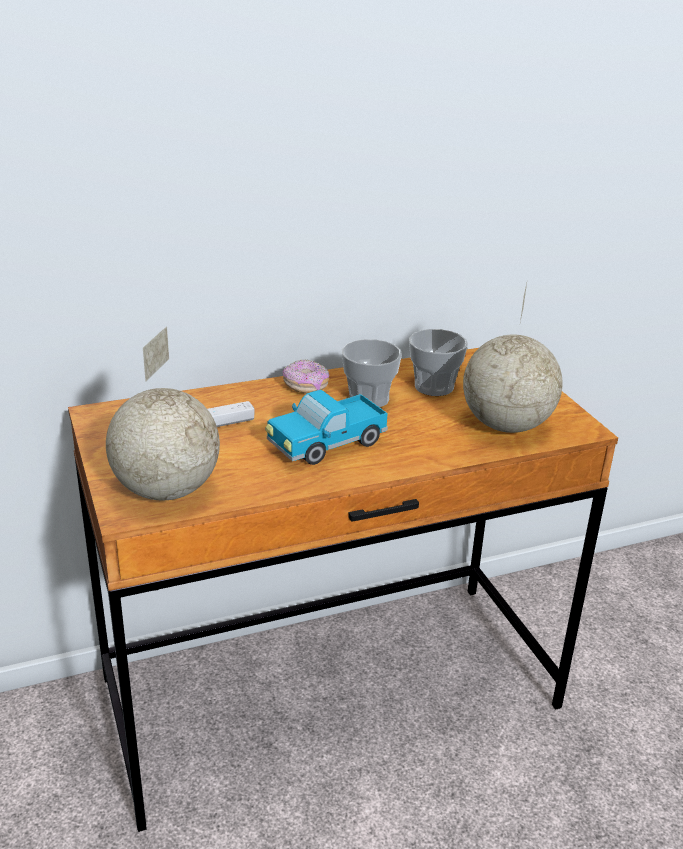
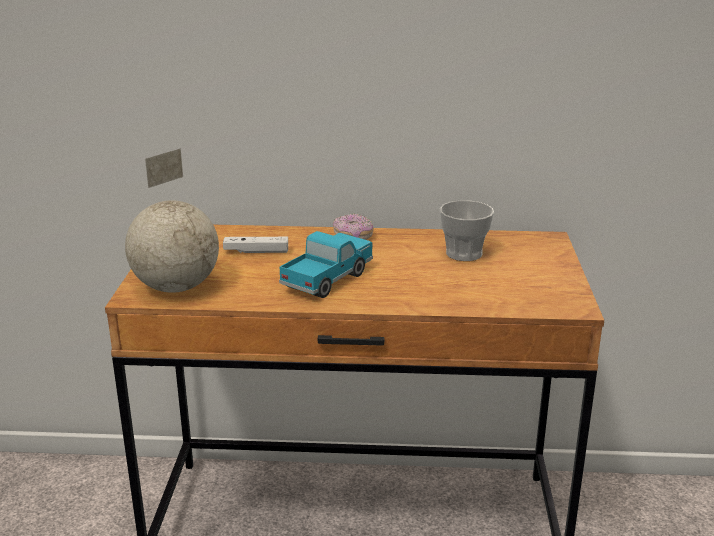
camera: 25 degrees right, 5 degrees down
(326, 445) = (328, 279): toy truck -> toy truck turned 135 degrees clockwise
(369, 399) = (397, 253): cup -> none
(507, 425) = (502, 292): globe -> none

